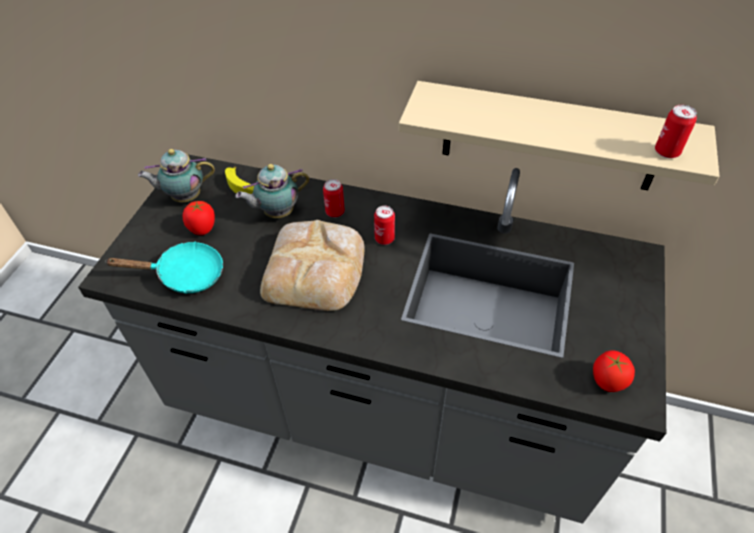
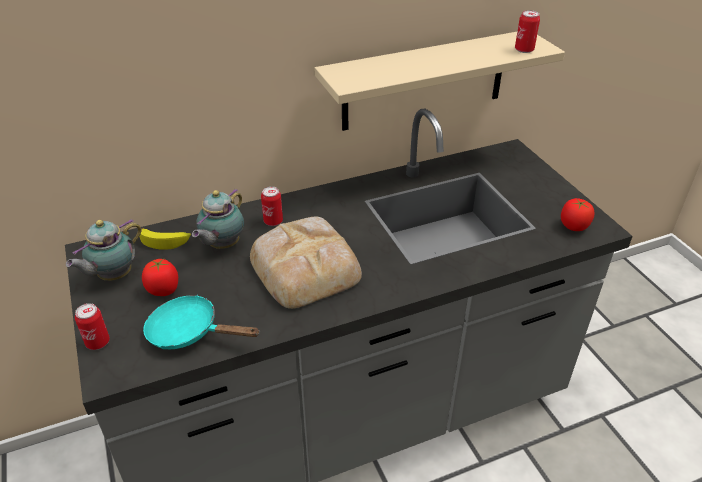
camera: 40 degrees left, 10 degrees down
(184, 275) = (190, 332): turquoise frying pan -> turquoise frying pan turned 120 degrees counterclockwise
(384, 239) = (335, 220): can -> can (98, 342)

